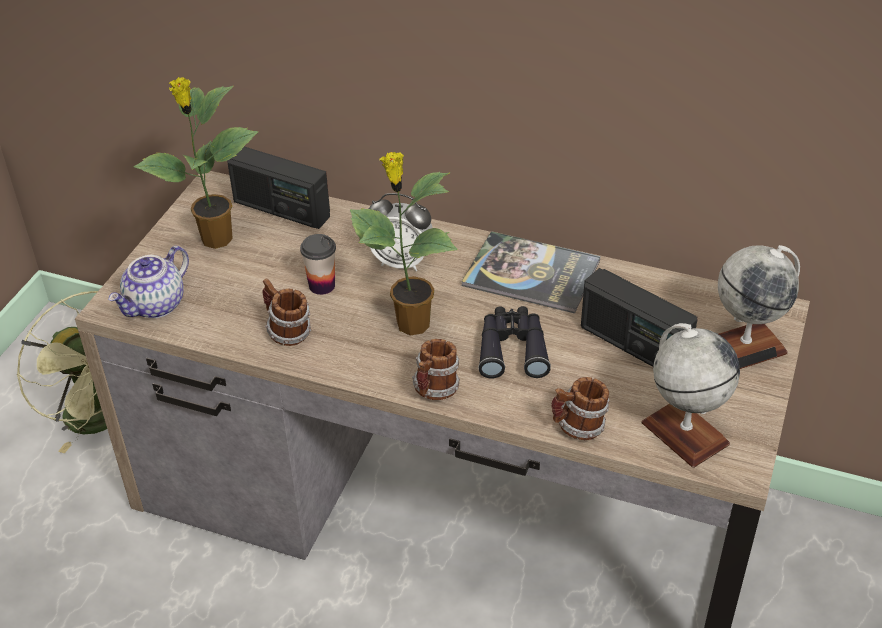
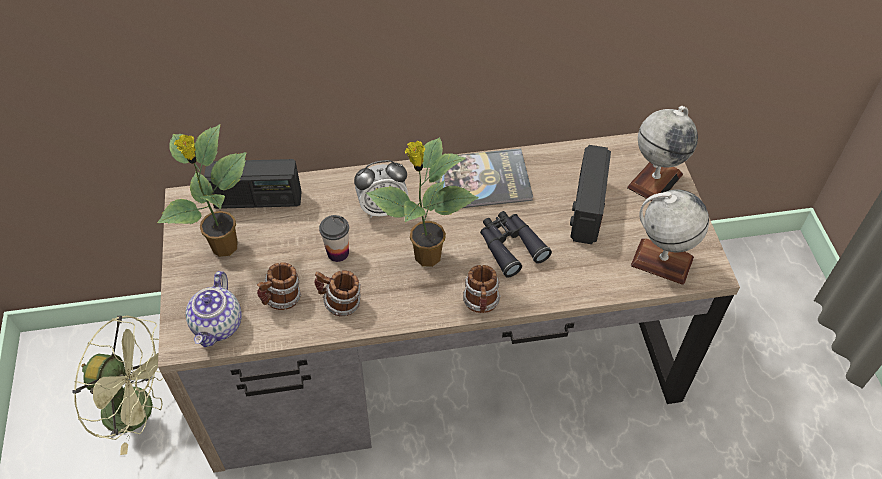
camera: 30 degrees left, 10 degrees up
(578, 428) = (595, 288): mug -> mug (282, 300)
(633, 345) = (586, 209): radio -> radio turned 90 degrees clockwise

